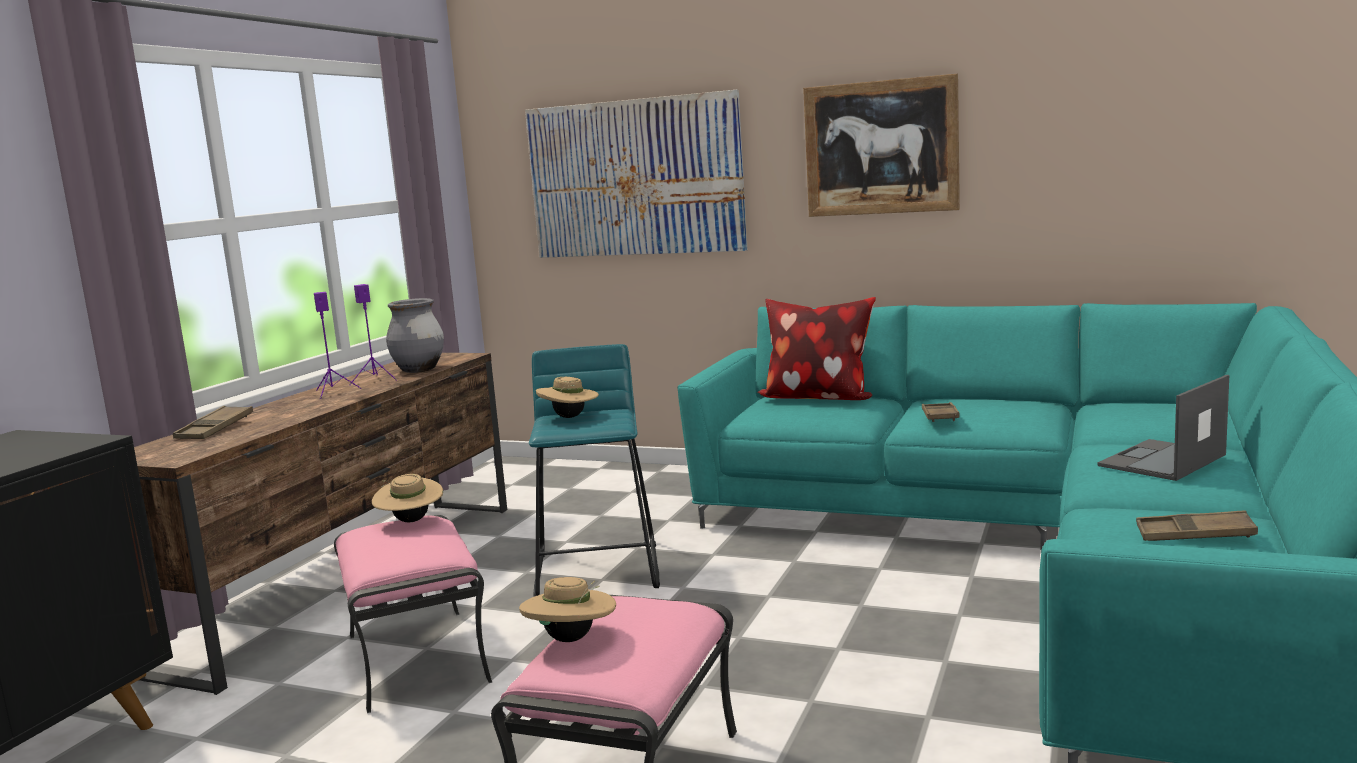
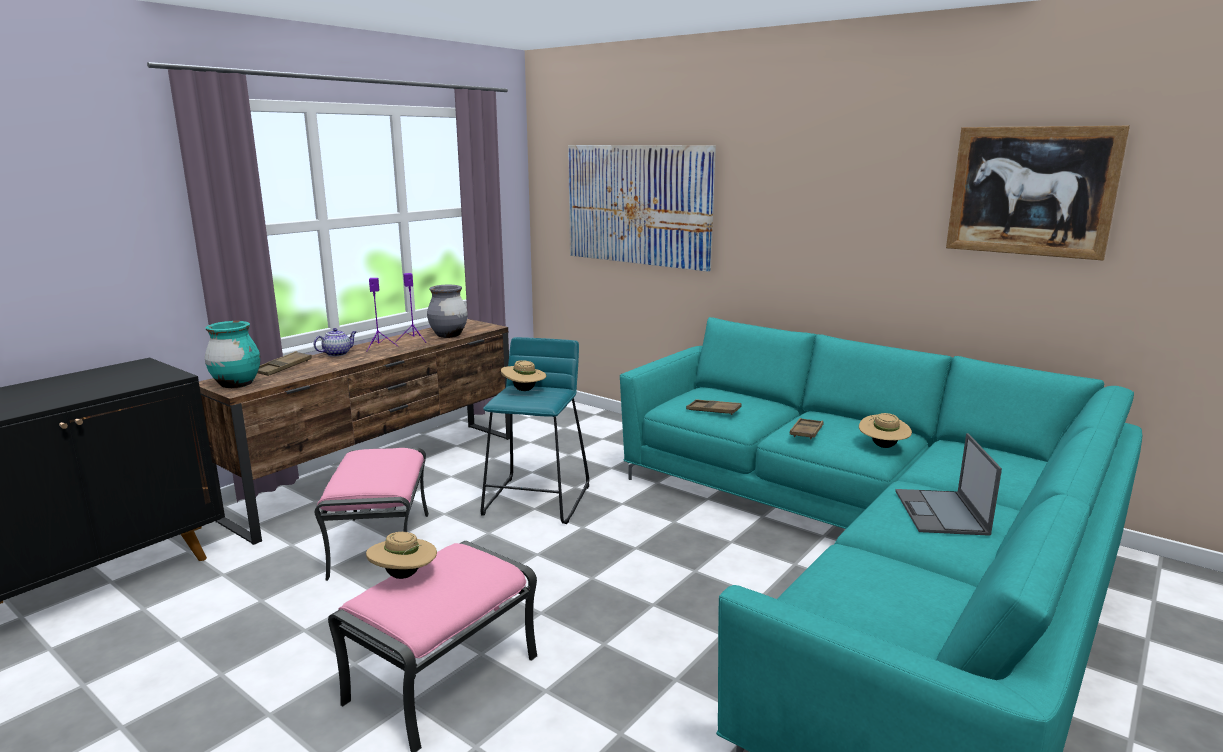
camera: 15 degrees right, 5 degrees up
(166, 453) = (236, 384): none -> turquoise vase
(279, 406) = (337, 354): none -> teapot
(410, 521) = (390, 451): beige hat -> beige hat (883, 446)
(817, 398) = (732, 396): pillow -> none
(881, 148) = (816, 204): picture -> picture (1031, 191)
(1162, 461) = (941, 513): laptop -> laptop turned 60 degrees counterclockwise
(1194, 535) = (898, 595): brown tray -> brown tray (713, 411)

